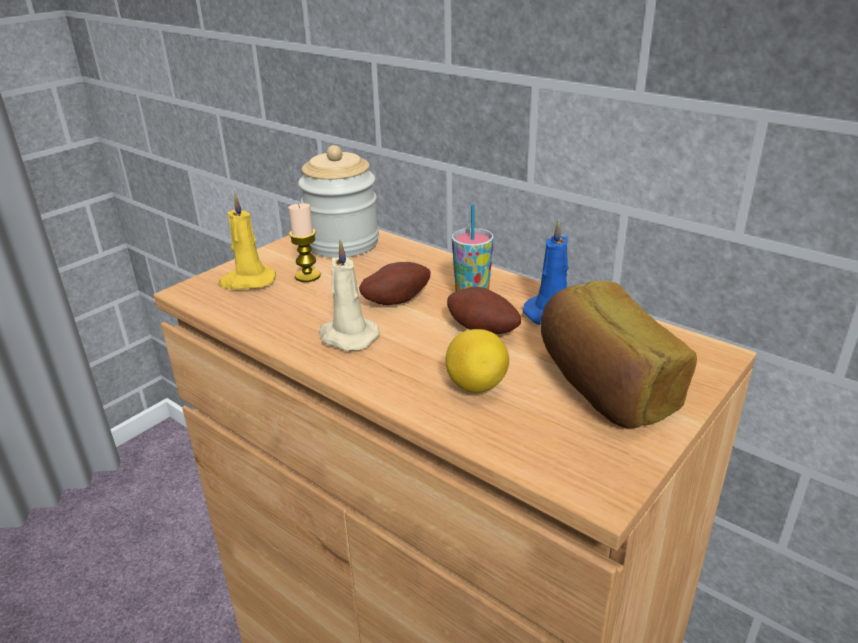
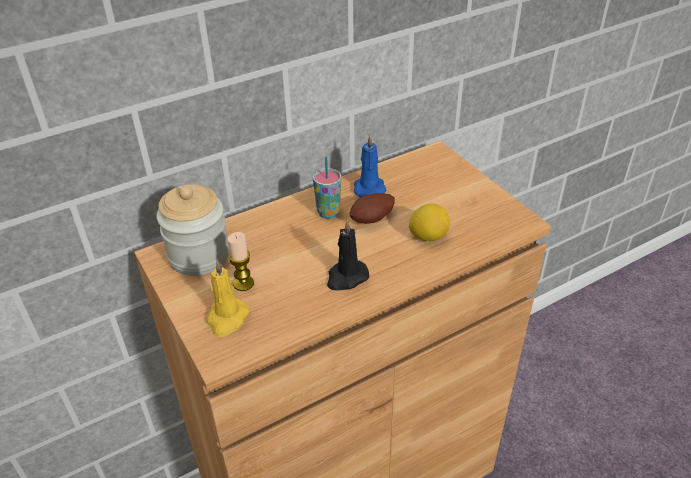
camera: 70 degrees left, 10 degrees up
(347, 337) = (346, 277): beige candle -> black candle
(395, 300) = (311, 246): potato -> none
(603, 387) = (449, 194): bread -> none

